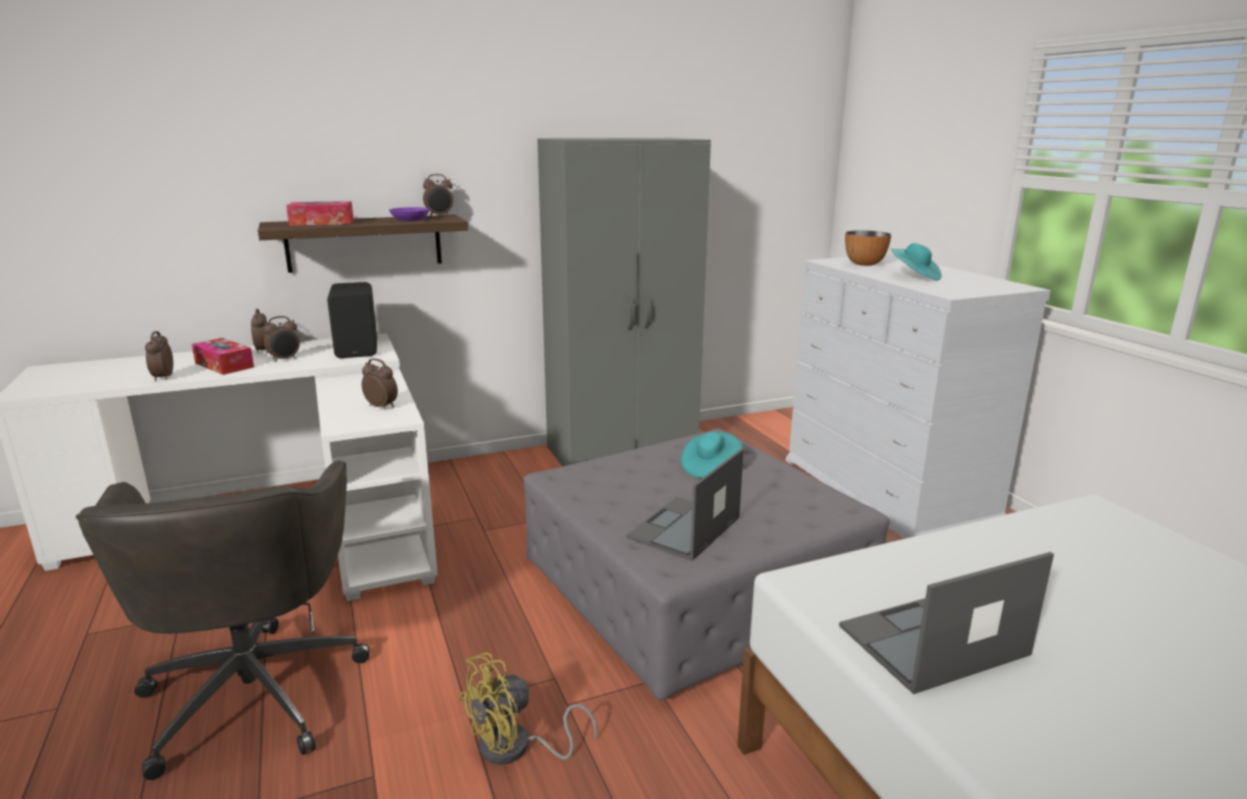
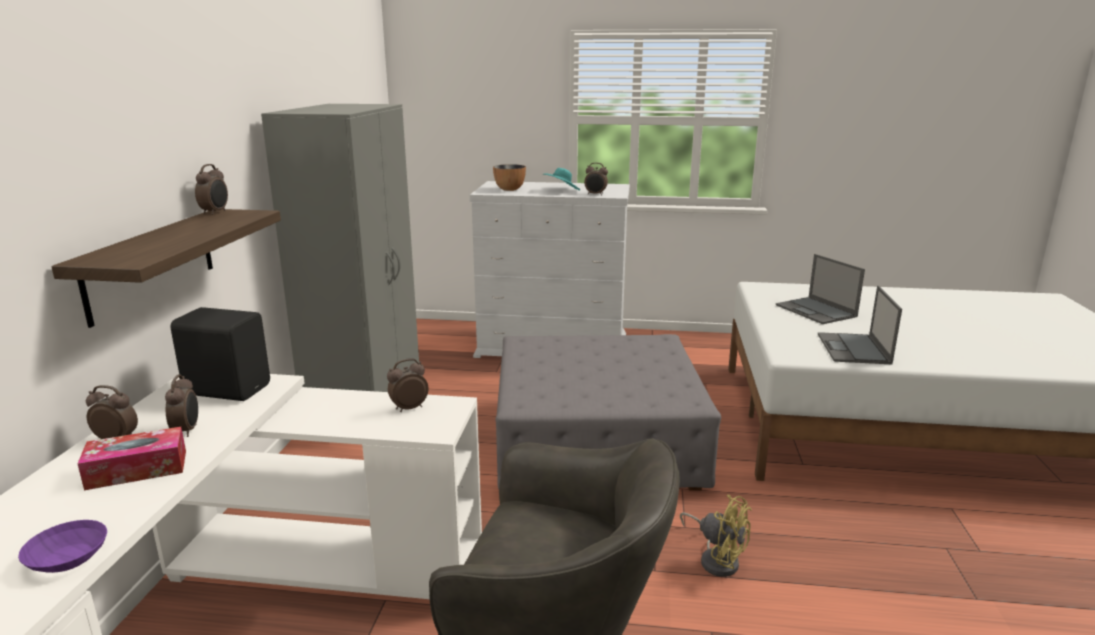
camera: 60 degrees left, 0 degrees up
(162, 378) = (118, 516): alarm clock -> alarm clock (595, 194)
(322, 223) = (151, 245): tissue box -> none
(410, 220) = (219, 221): purple bowl -> purple bowl (66, 558)
(516, 748) = (716, 559): yellow fan -> yellow fan turned 45 degrees counterclockwise
(684, 528) = (645, 385): laptop -> laptop (816, 311)
(710, 467) = (568, 355): turquoise hat -> none

